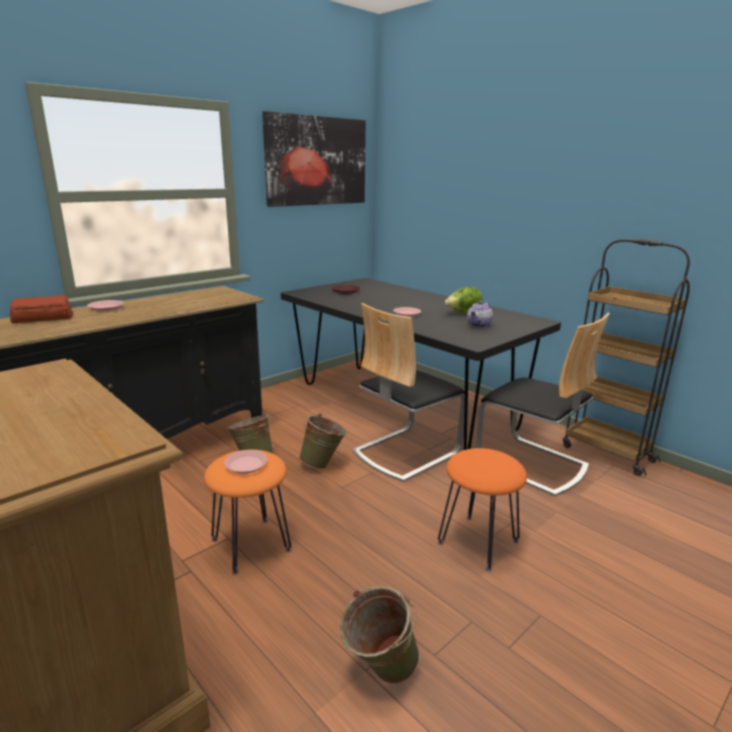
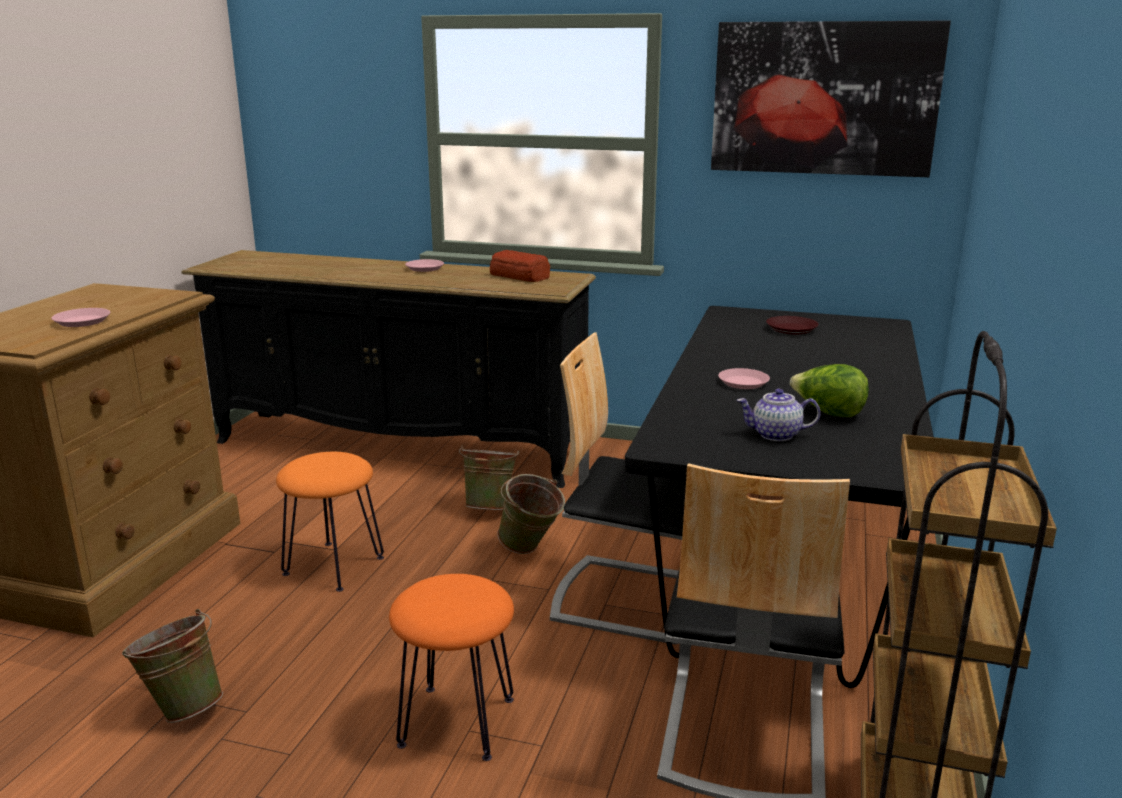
camera: 60 degrees right, 0 degrees up
(42, 318) = (365, 264): bread -> bread (519, 276)
(246, 465) = (320, 465): pink plate -> pink plate (82, 321)

